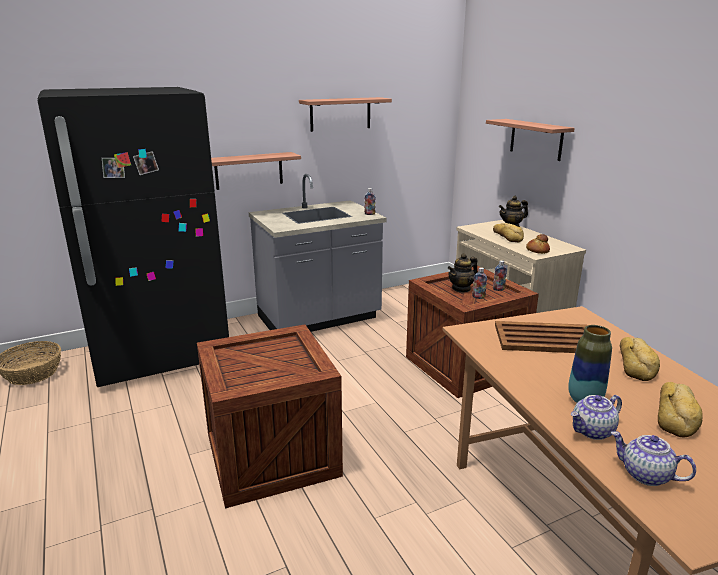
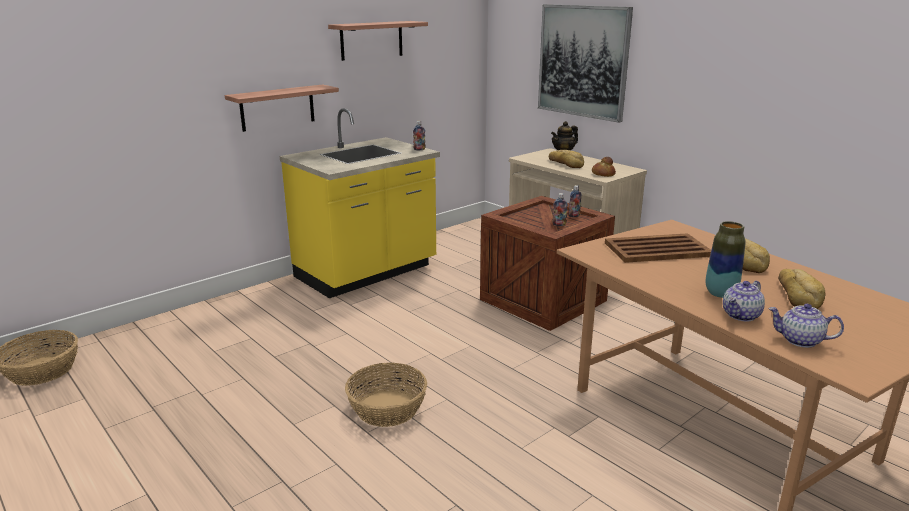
camera: 15 degrees left, 0 degrees up
(160, 354) = (198, 330): black fridge -> none
(273, 453) = (387, 408): crate -> basket
(319, 319) = (367, 273): grey counter -> yellow counter
(461, 289) = (538, 218): teapot -> none
(536, 139) = (583, 61): shelf -> picture

